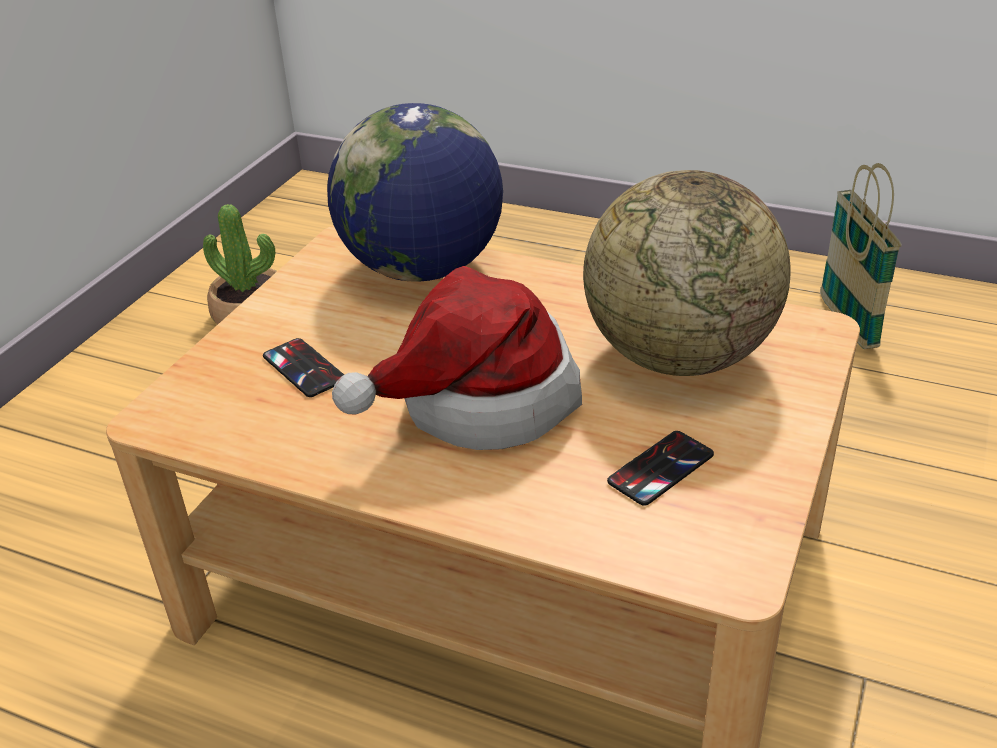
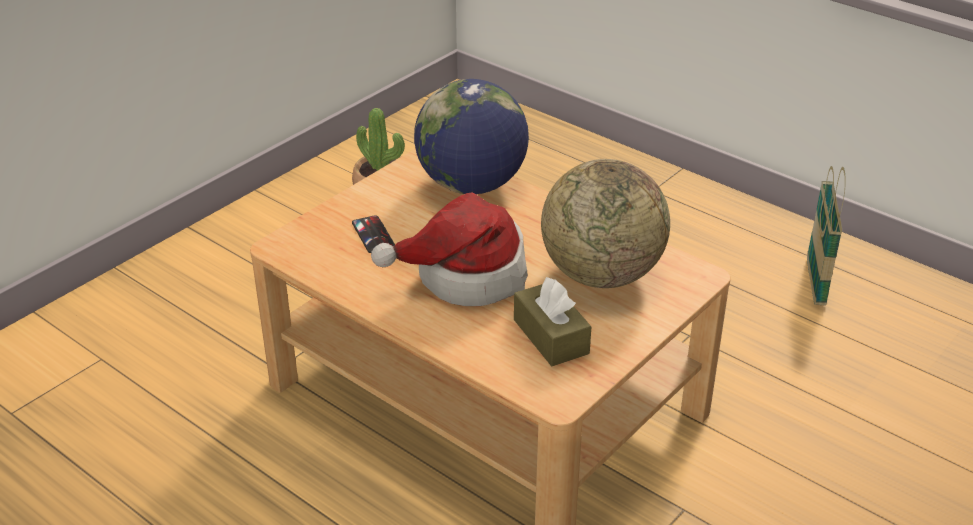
camera: 15 degrees right, 0 degrees up
(660, 468) = (551, 336): phone -> brown tissue box

